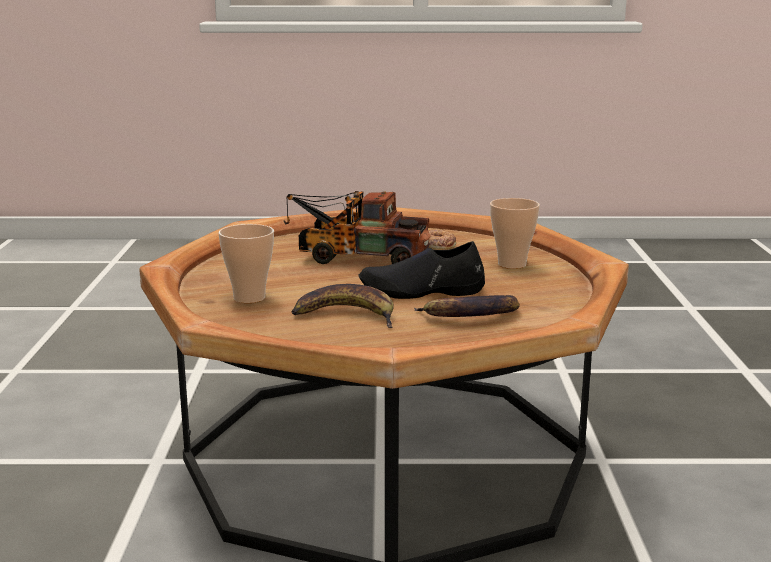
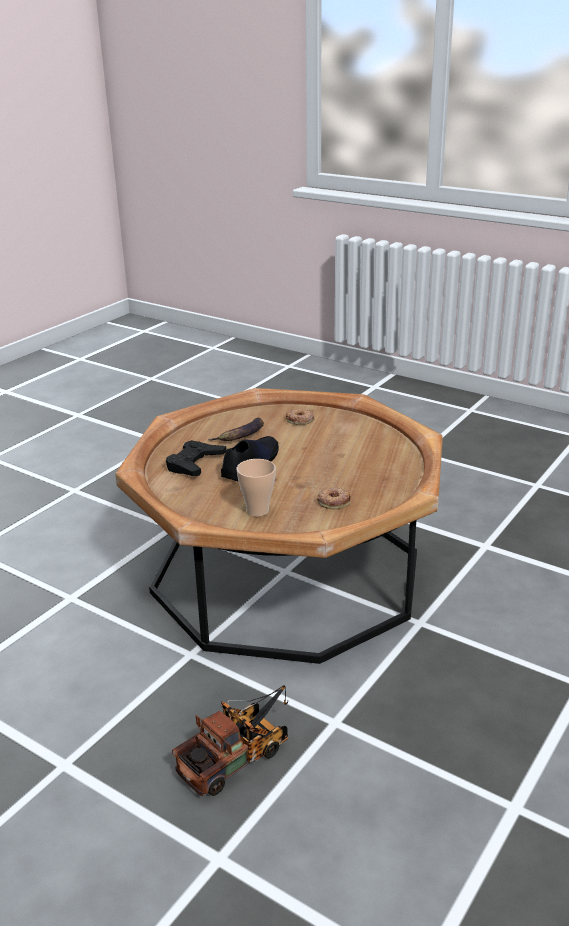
camera: 125 degrees right, 10 degrees up
(249, 298) = (300, 420): cup -> donut
(355, 258) = (336, 465): toy truck -> toy truck (239, 756)
(470, 316) = (194, 463): banana -> black game controller

